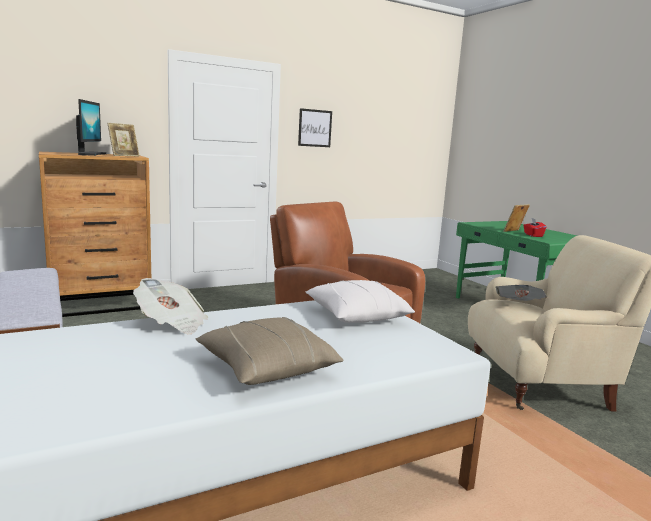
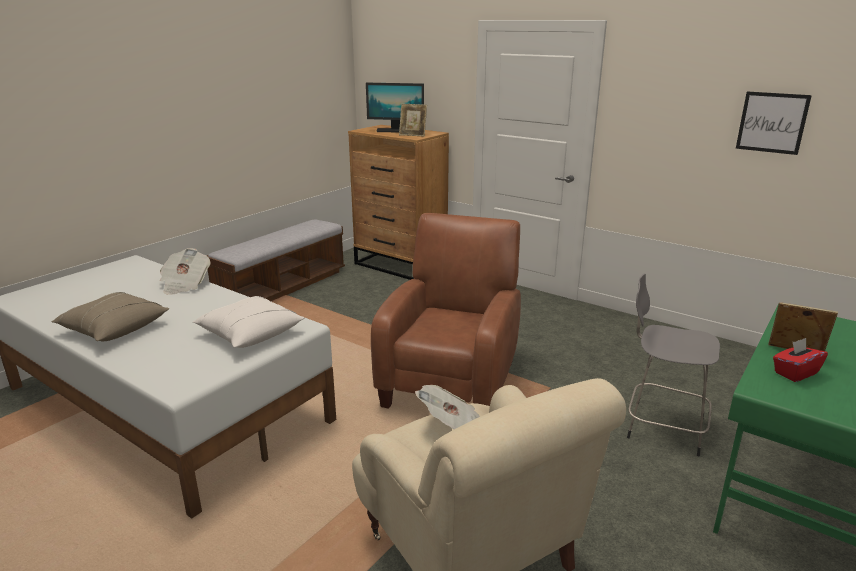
camera: 65 degrees right, 10 degrees up
(90, 154) = (396, 131): monitor -> monitor turned 45 degrees clockwise
(315, 128) = (652, 108): picture -> picture (772, 122)
(441, 311) = (662, 427): none -> grey stool

